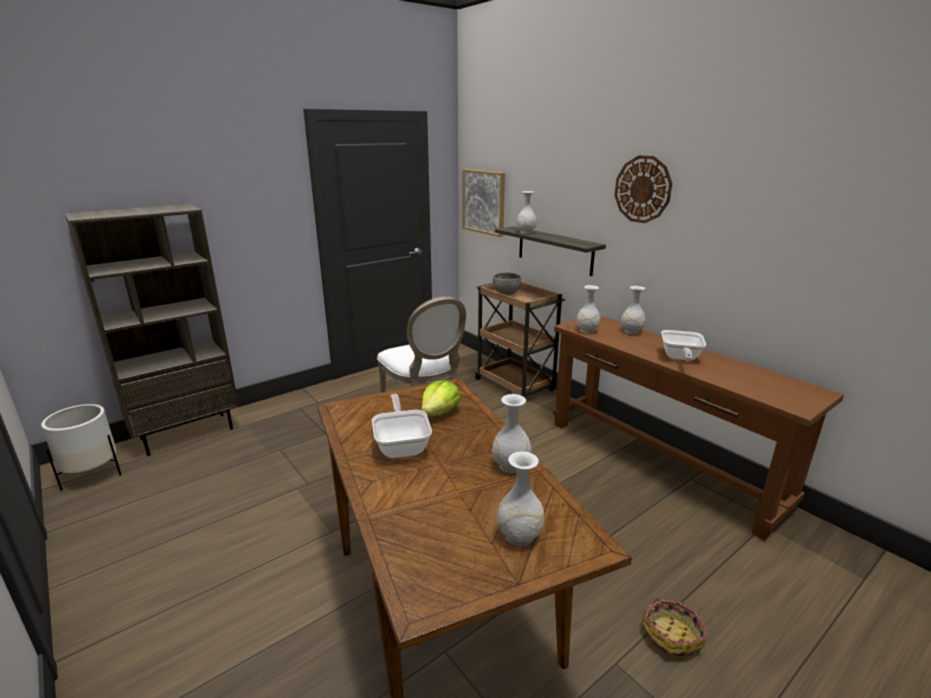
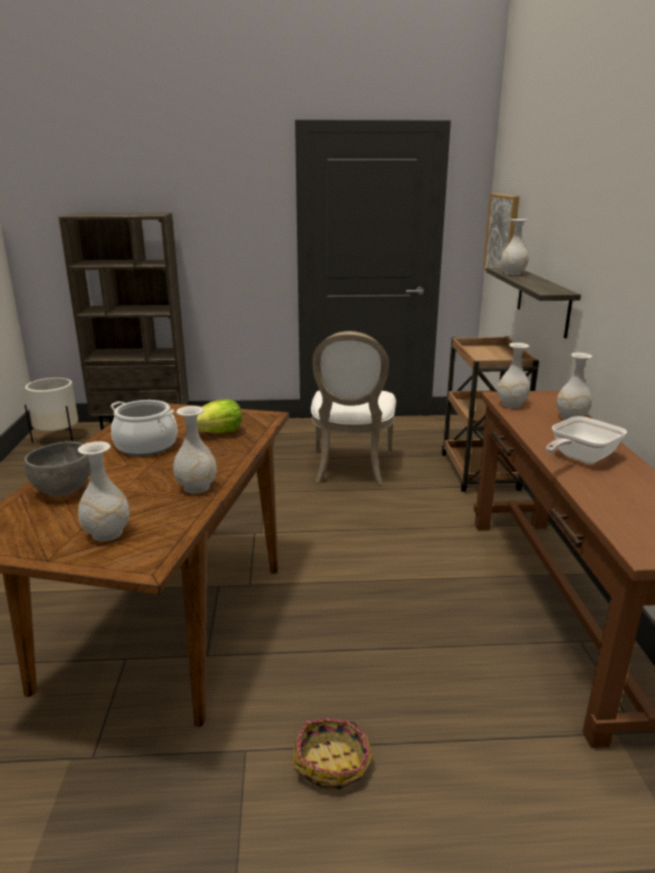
camera: 35 degrees right, 0 degrees up
(402, 445) = (146, 445): frying pan -> cooking pot
(506, 294) = (479, 351): grey bowl -> grey bowl (63, 490)
(642, 189) = (617, 215): wall clock -> none

